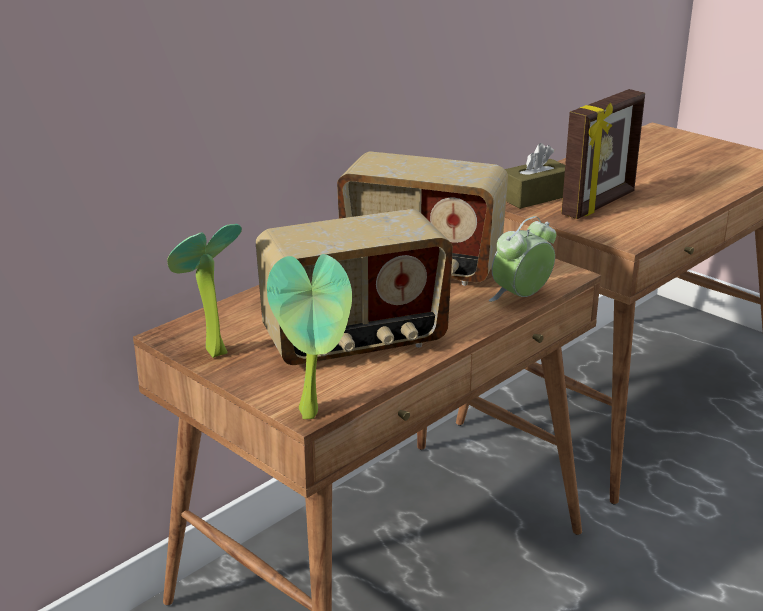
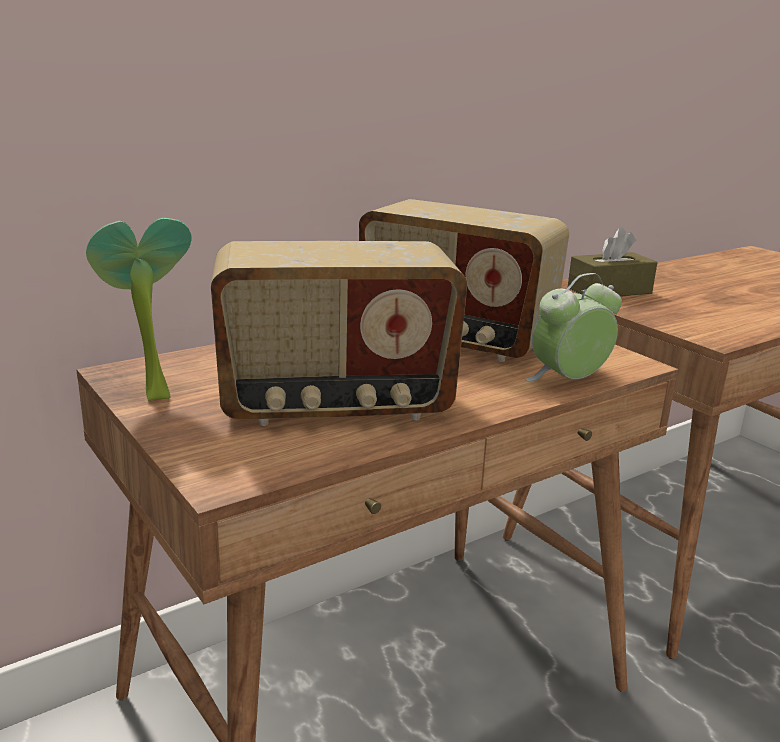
camera: 10 degrees right, 5 degrees down
(314, 413) = (231, 483): potted plant -> none
(600, 204) = (685, 303): picture frame -> none

